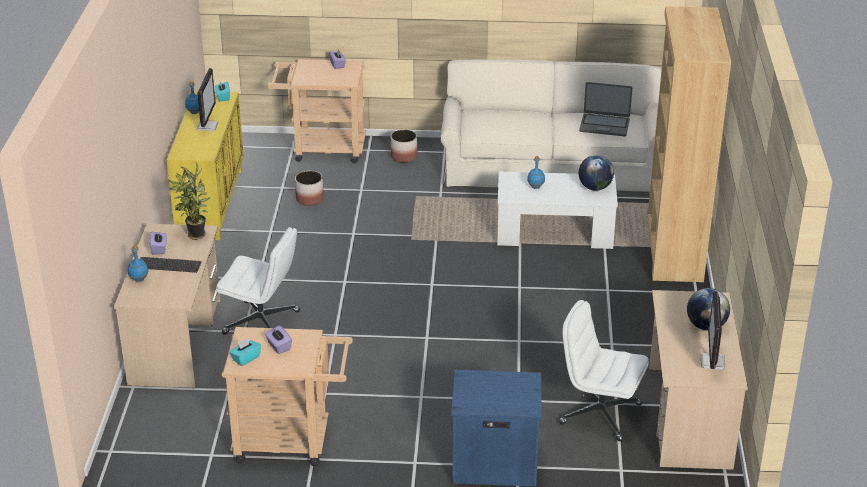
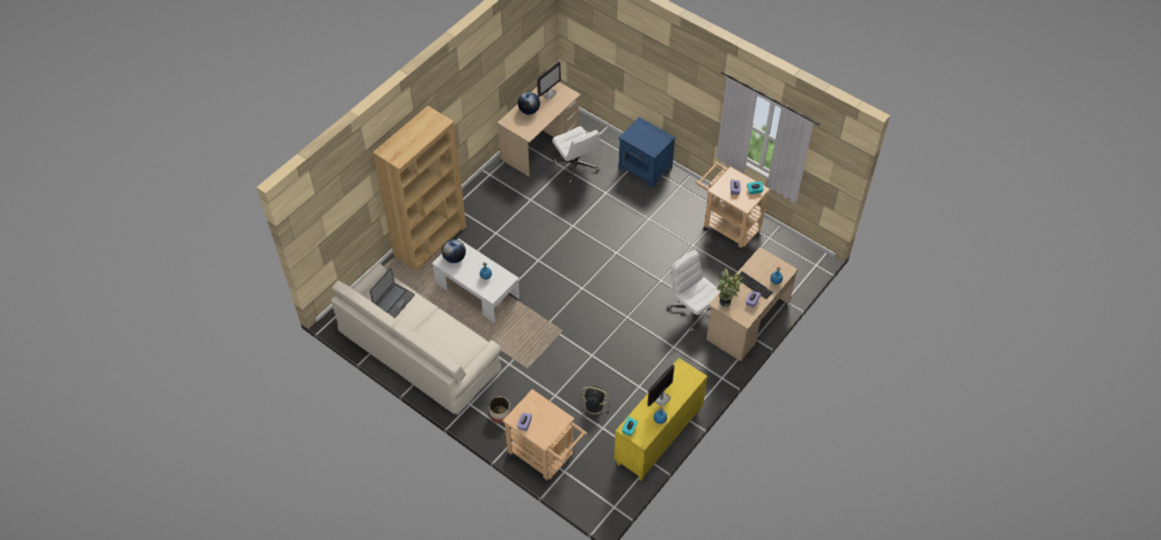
camera: 145 degrees left, 20 degrees up
(310, 199) = (593, 405): planter -> black fan
(604, 125) = (393, 300): laptop -> laptop turned 75 degrees clockwise

